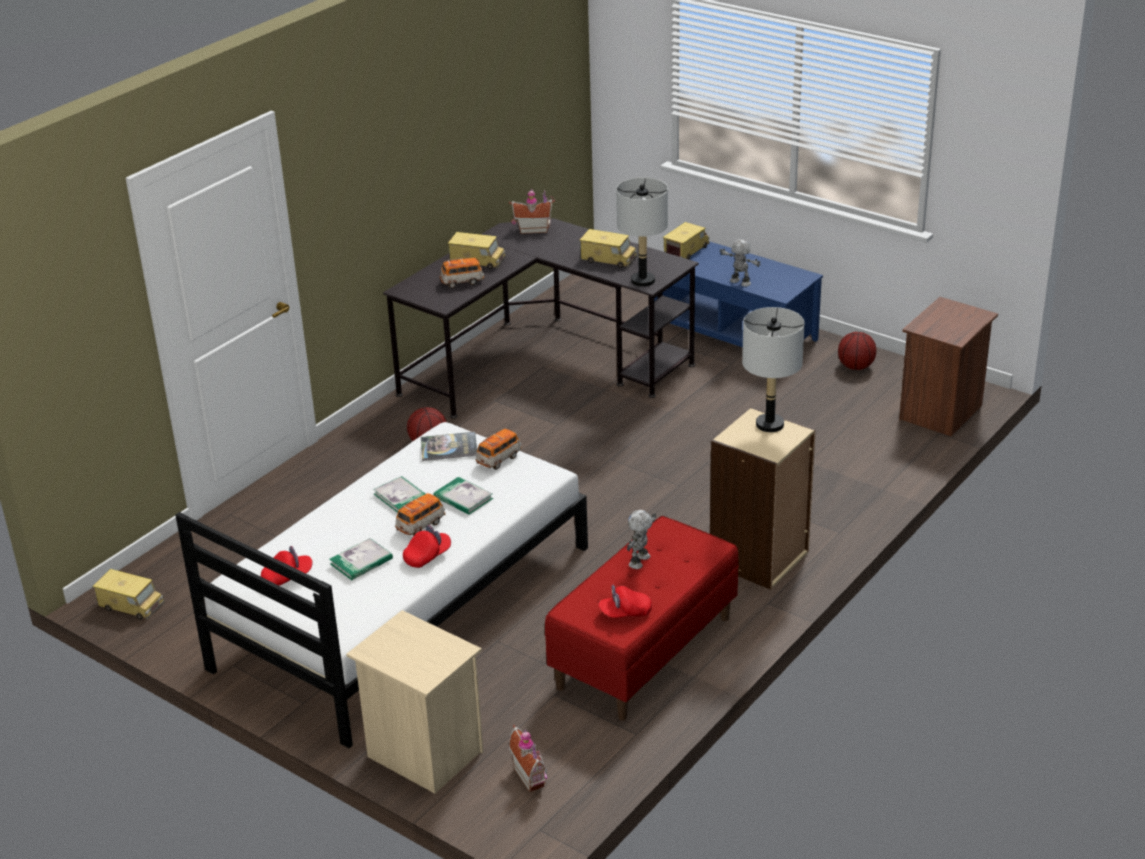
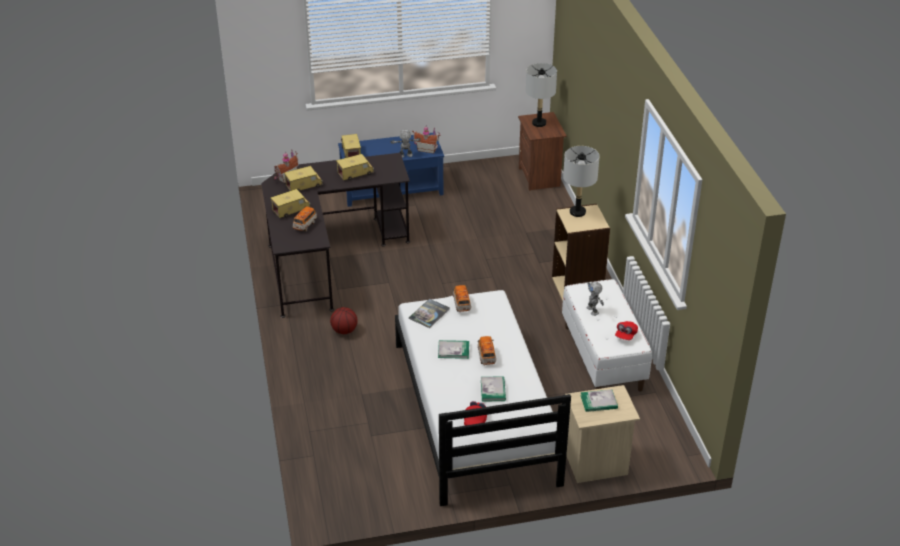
camera: 50 degrees left, 5 degrees up
(131, 605) = (346, 508): toy truck -> toy truck (304, 185)
(427, 556) = (515, 368): red cap -> none
(463, 498) = (480, 332): book -> book (598, 402)
(532, 776) = (649, 438): toy house -> toy house (427, 149)
(642, 281) = (392, 176): grey table lamp -> grey table lamp (539, 123)
(645, 653) = (603, 358): red bench -> white bench
(856, 367) = (472, 175): basketball -> none

